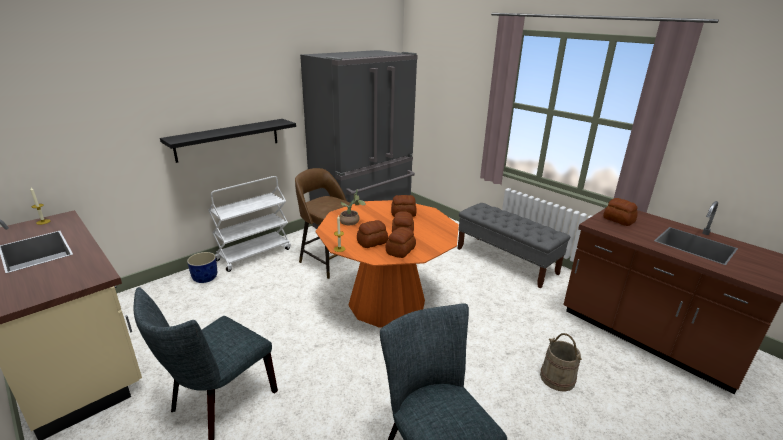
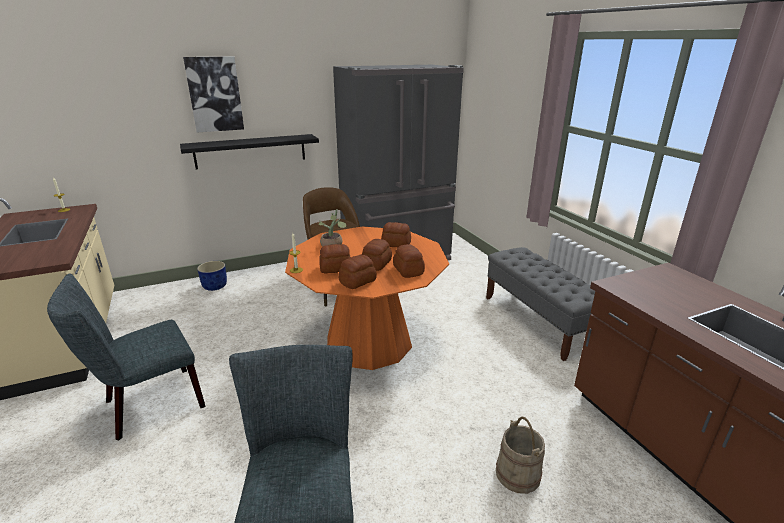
camera: 20 degrees right, 0 degrees up
(193, 86) = (214, 94): none -> picture
(254, 254) = (272, 271): white cart -> none
(618, 220) = (655, 284): bread -> bread (408, 271)

